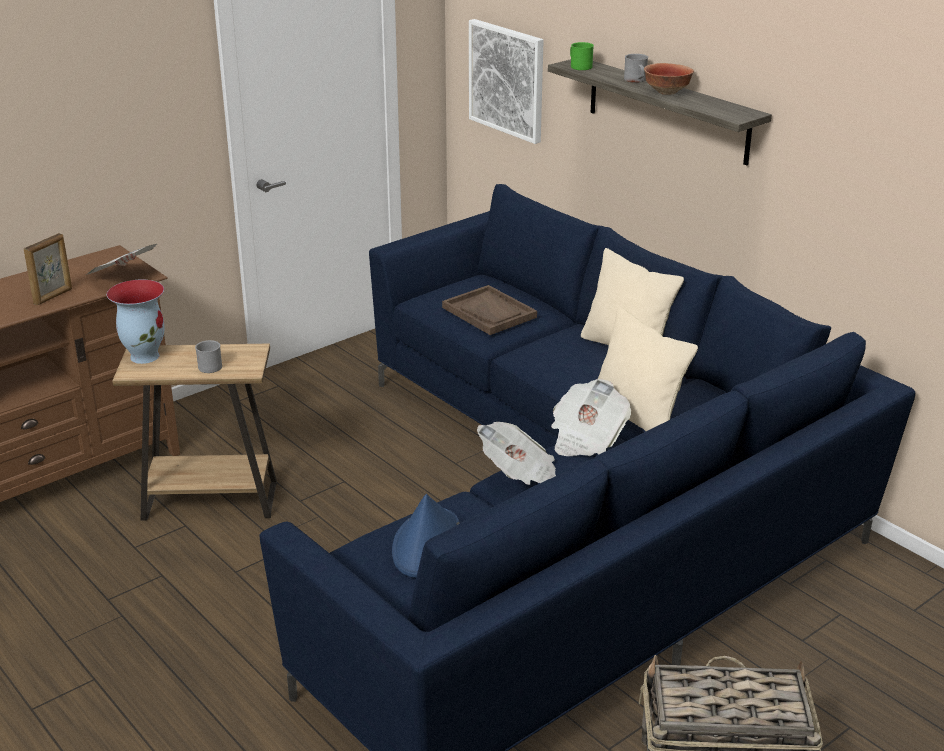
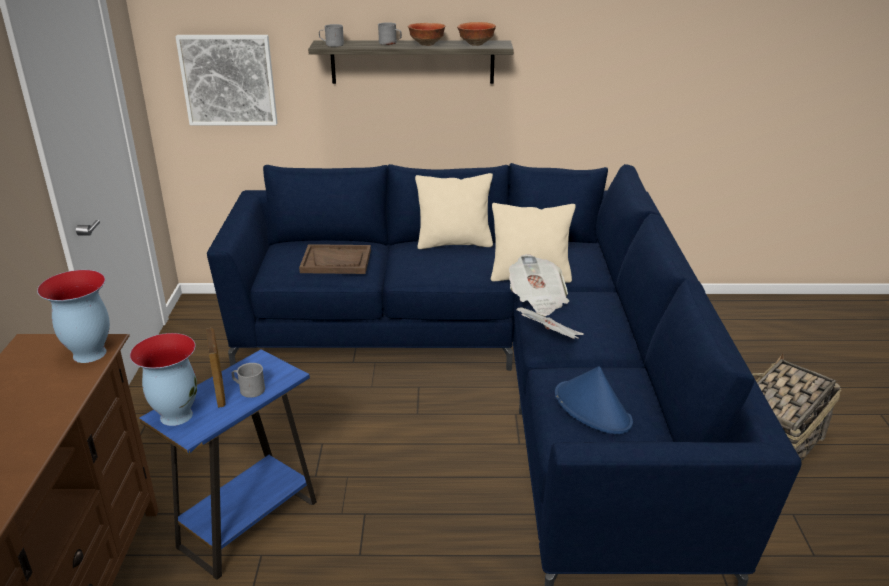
camera: 50 degrees left, 0 degrees up
(53, 296) = (49, 404): picture frame -> picture frame (220, 393)
(123, 277) = (88, 354): newspaper -> vase
(210, 501) = (248, 524): brown side table -> blue side table
(579, 66) = (331, 44): green mug -> grey mug
(716, 107) = (476, 44): none -> bowl

